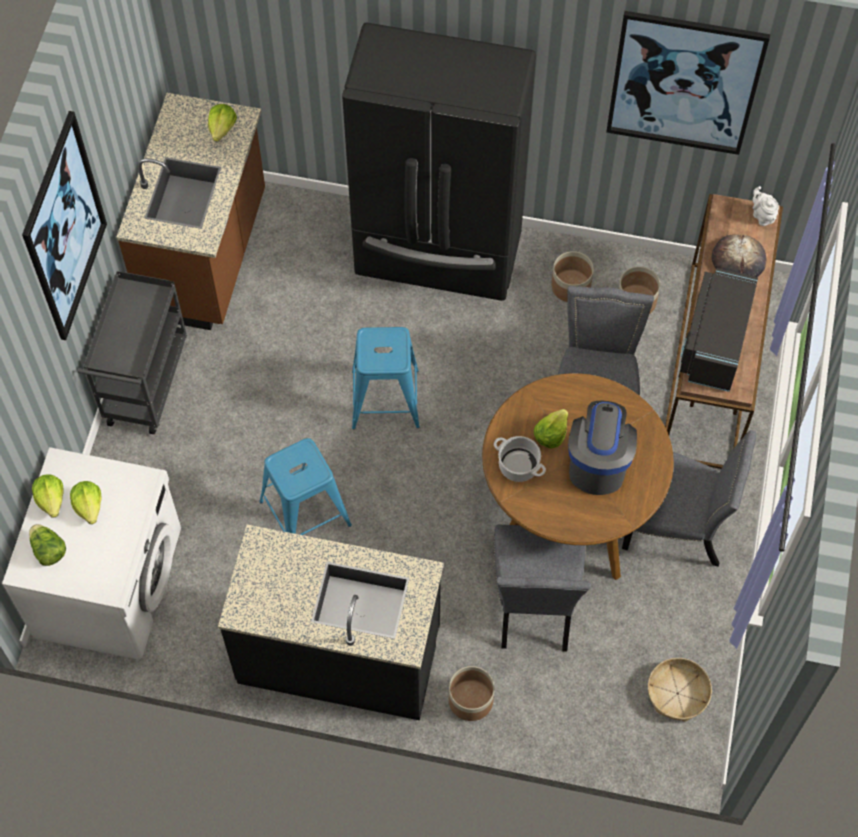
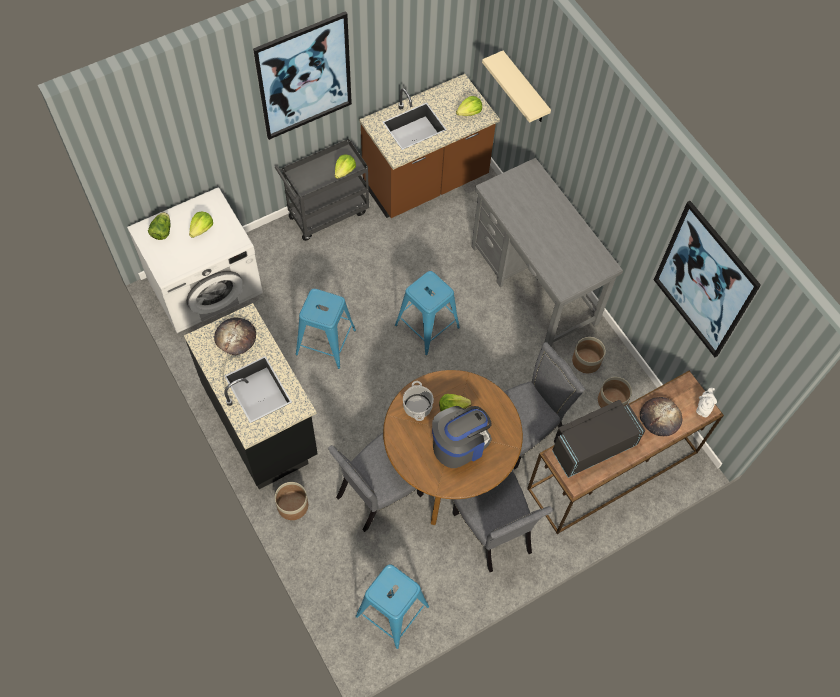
camera: 45 degrees right, 0 degrees up
(51, 499) = (190, 210): lettuce -> lettuce (344, 171)
(273, 574) = (235, 337): none -> bread
(283, 49) = (525, 89): none -> beige shelf
(437, 258) = (535, 284): black fridge -> grey desk
(678, 693) = (392, 611): basket -> blue stool

